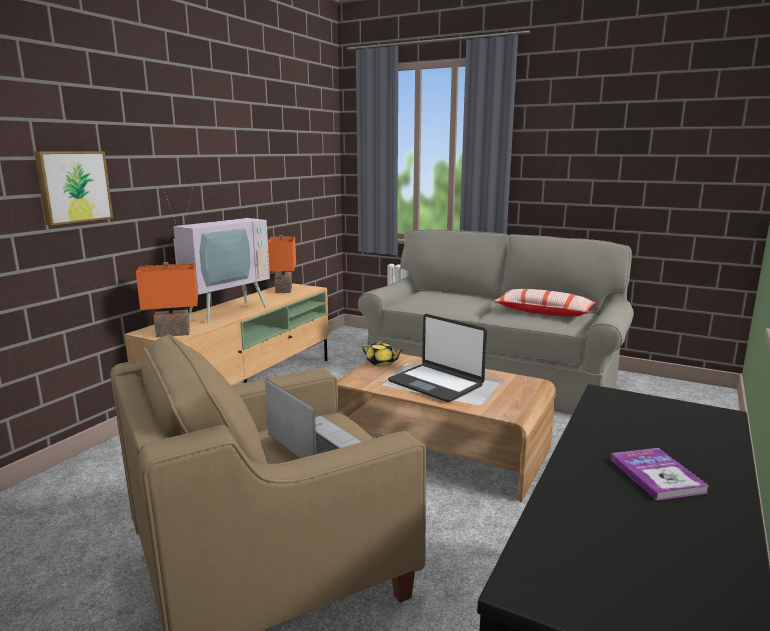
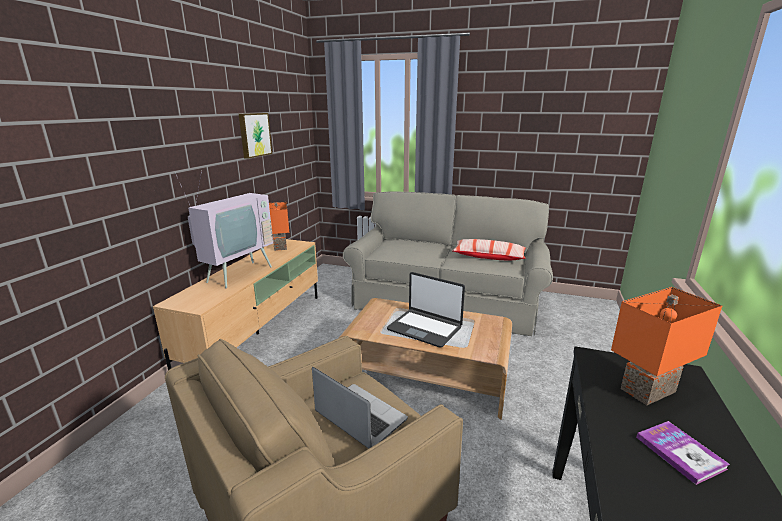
camera: 10 degrees left, 5 degrees up
(73, 186) = (93, 182): picture -> picture (254, 135)
(172, 334) = (197, 303): orange table lamp -> orange table lamp (649, 392)
(381, 363) = (375, 311): yellow teapot -> none

